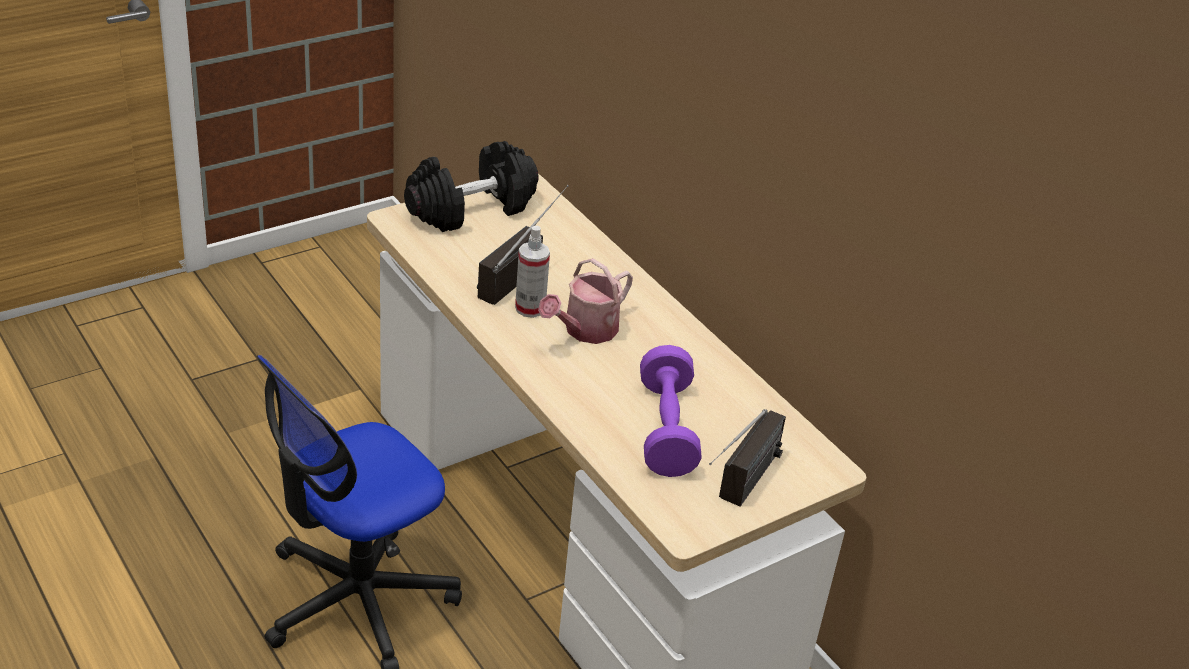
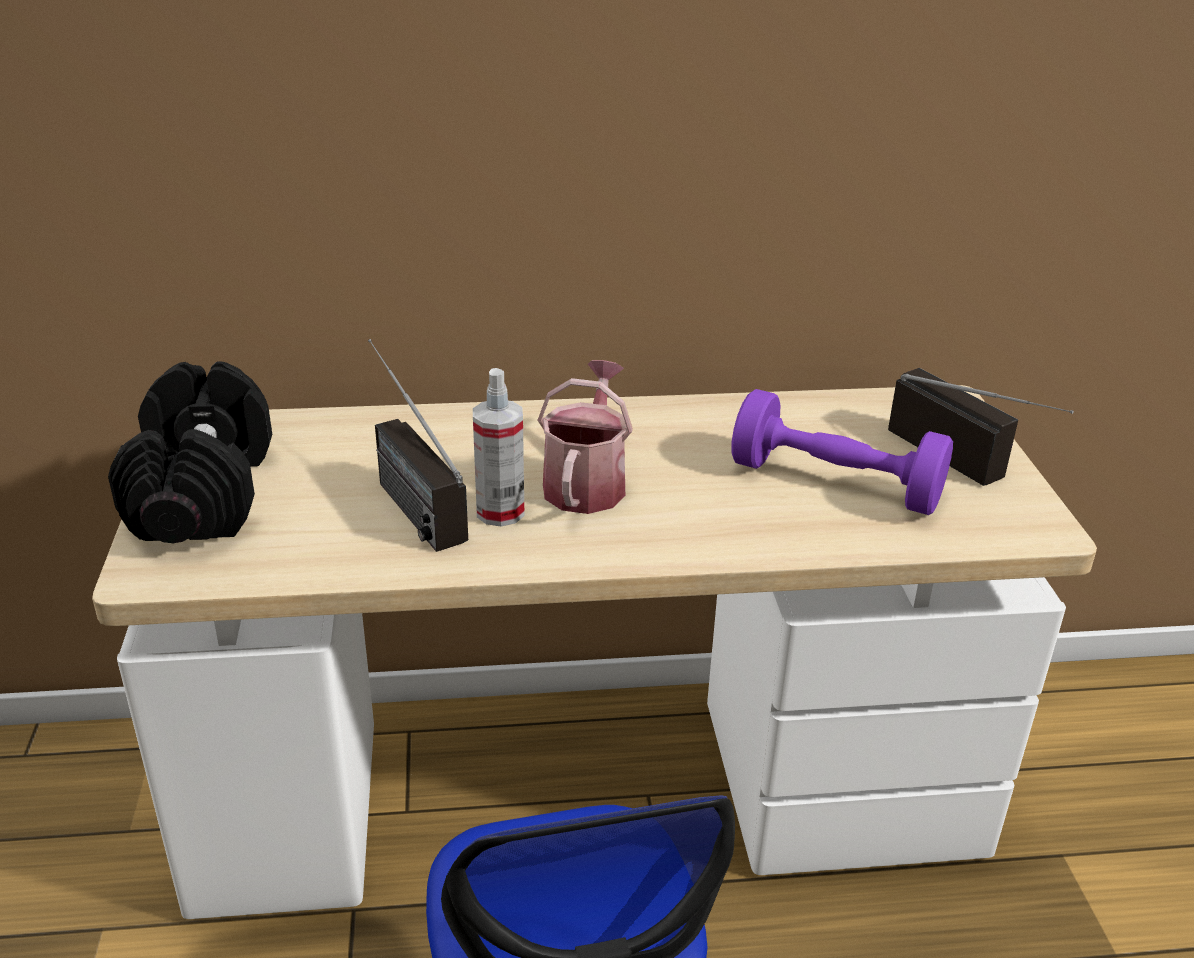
camera: 60 degrees left, 5 degrees down
(585, 330) = (586, 482): watering can -> watering can turned 150 degrees counterclockwise

